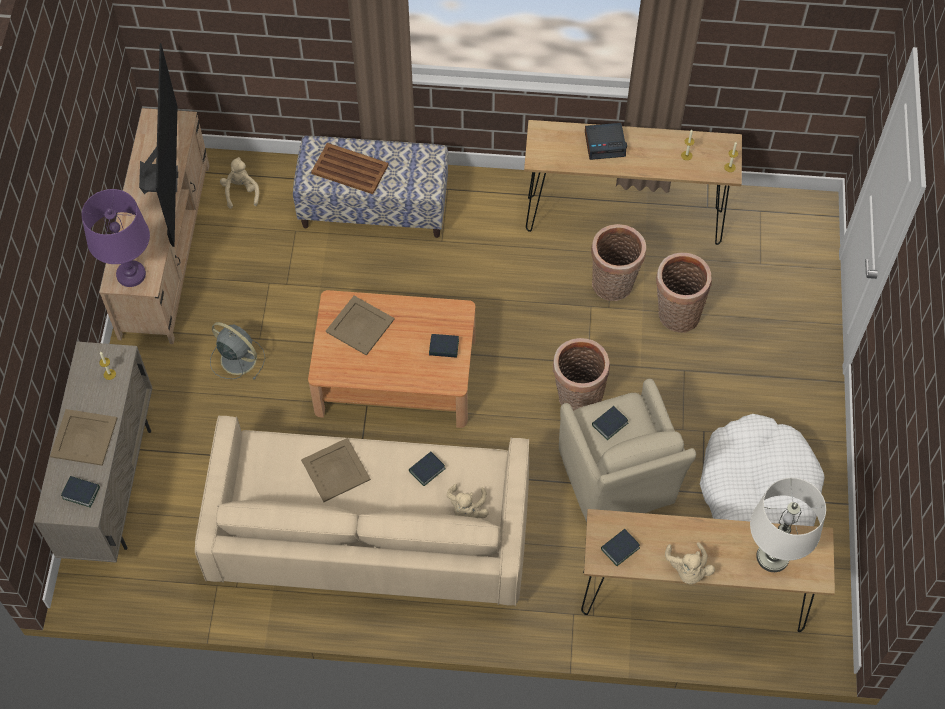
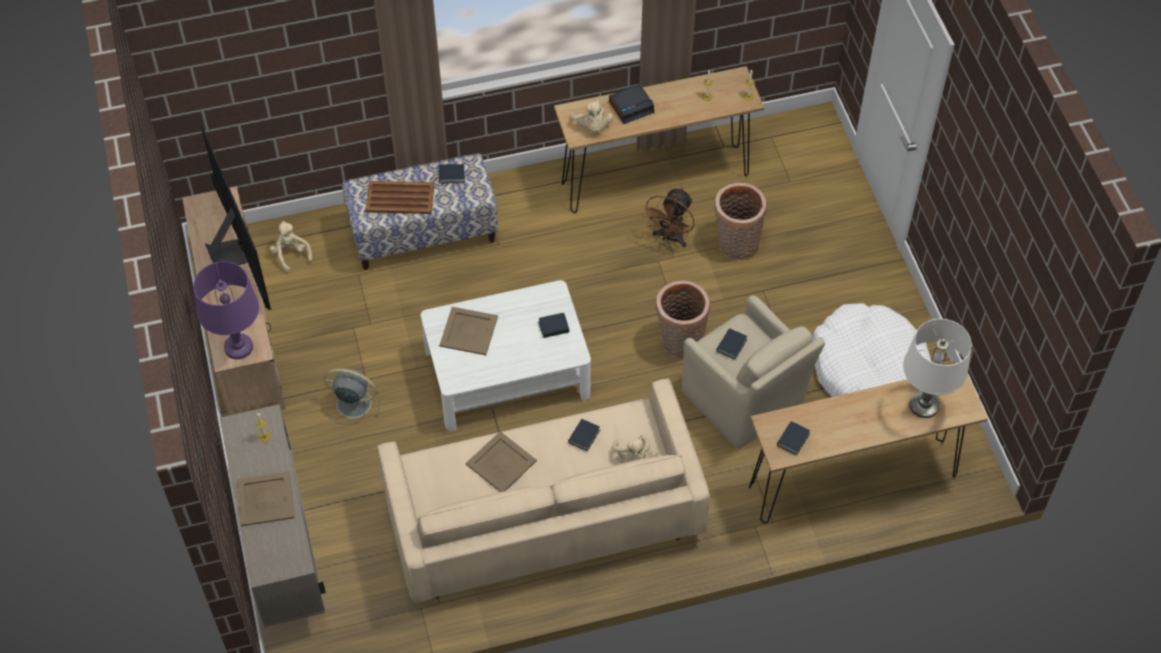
camera: 20 degrees left, 5 degrees down
(81, 492) = (284, 548): book -> book (451, 175)
(395, 375) = (507, 373): brown coffee table -> white coffee table
(613, 286) = (670, 238): basket -> brown fan
(687, 570) = (858, 439): beige plush toy -> beige plush toy (592, 126)

